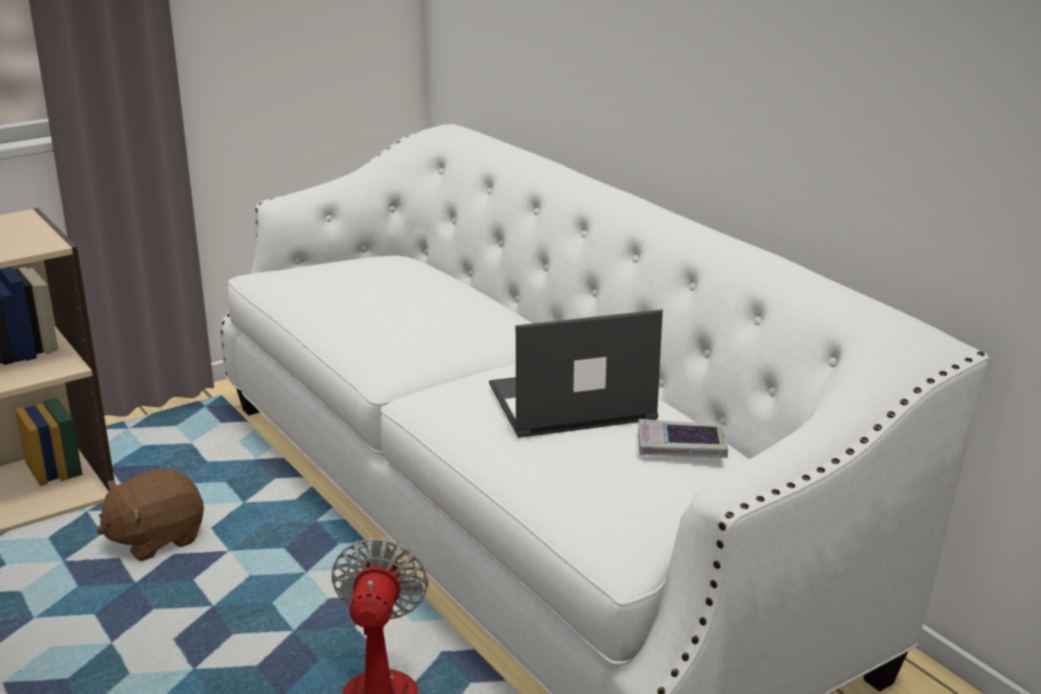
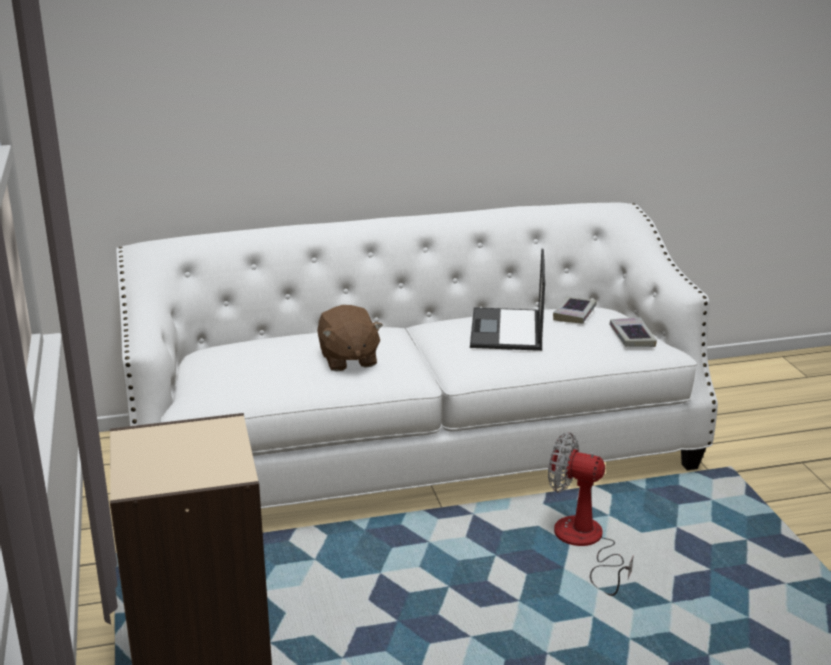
camera: 70 degrees left, 0 degrees up
(155, 539) = (337, 608): brown plush toy -> brown plush toy (348, 359)
(636, 509) = (632, 337): none -> book

